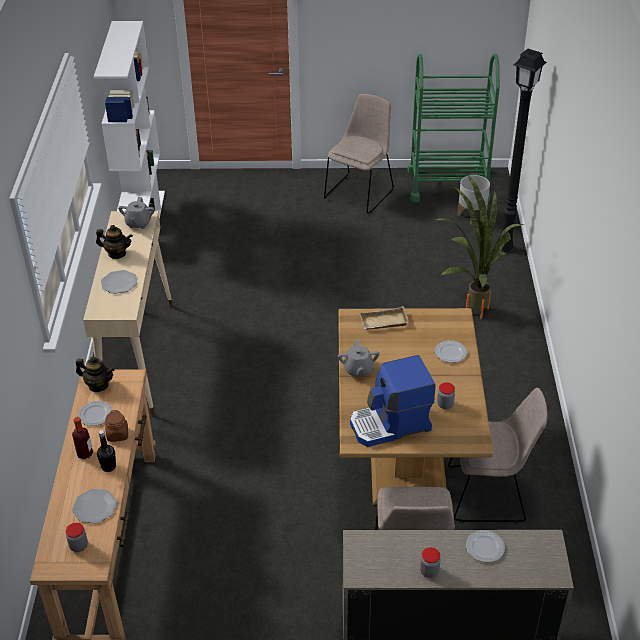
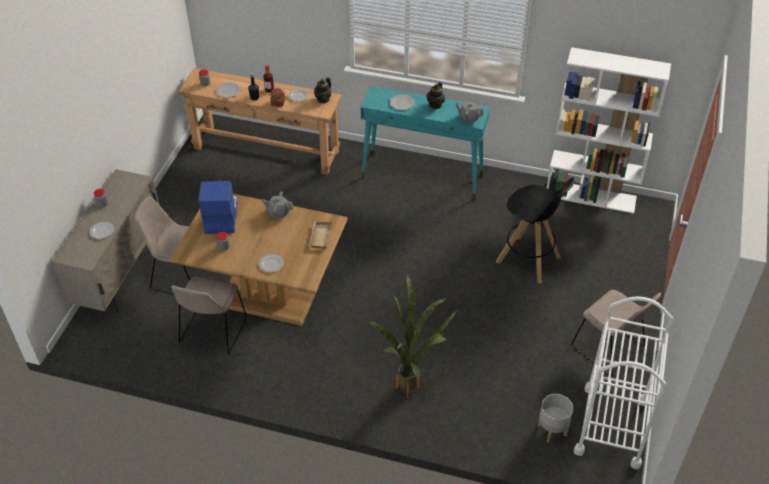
camera: 105 degrees right, 5 degrees up
(139, 357) = (423, 176): beige console table -> turquoise console table
(260, 253) = (529, 260): none -> black stool
(447, 185) = (611, 426): green cart -> white cart
(506, 248) = (490, 441): black floor lamp -> none

